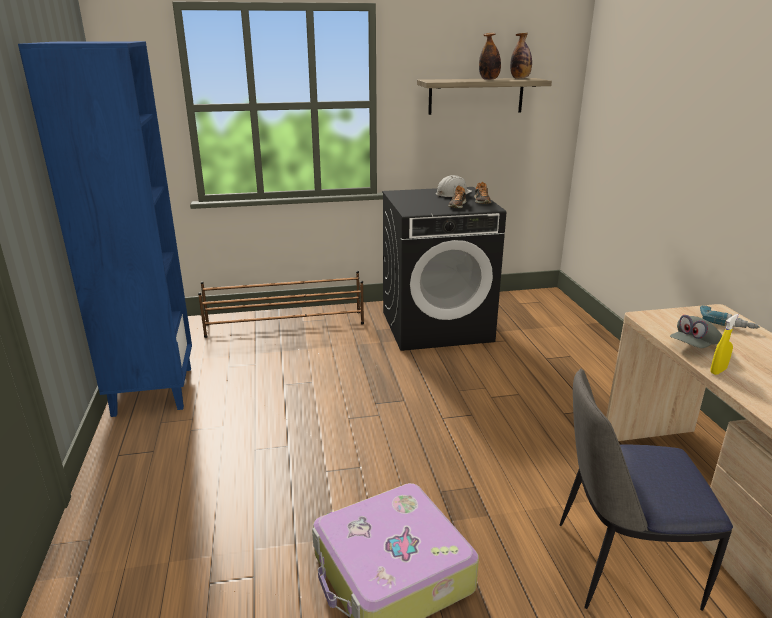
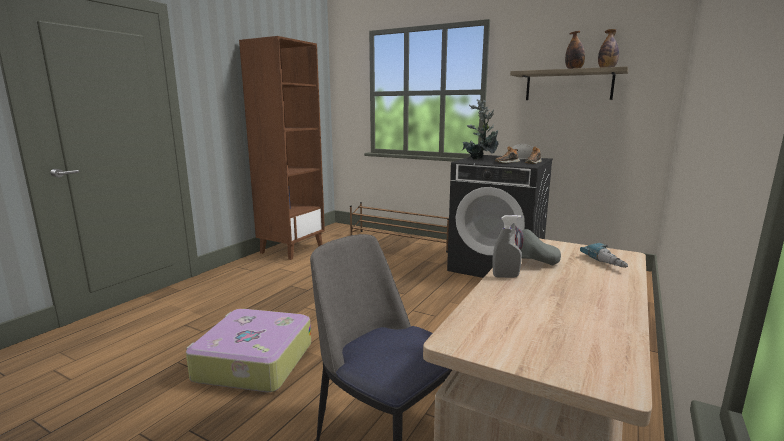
camera: 40 degrees right, 10 degrees down
(152, 390) = (292, 249): blue bookcase -> brown bookcase
(418, 204) = (480, 160): none -> potted plant
(718, 371) = (505, 276): yellow spray bottle -> grey spray bottle

